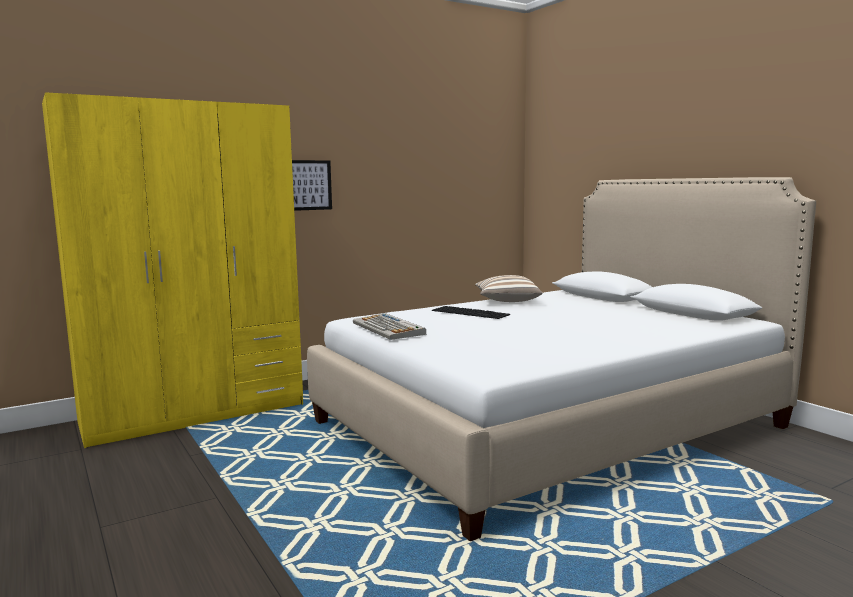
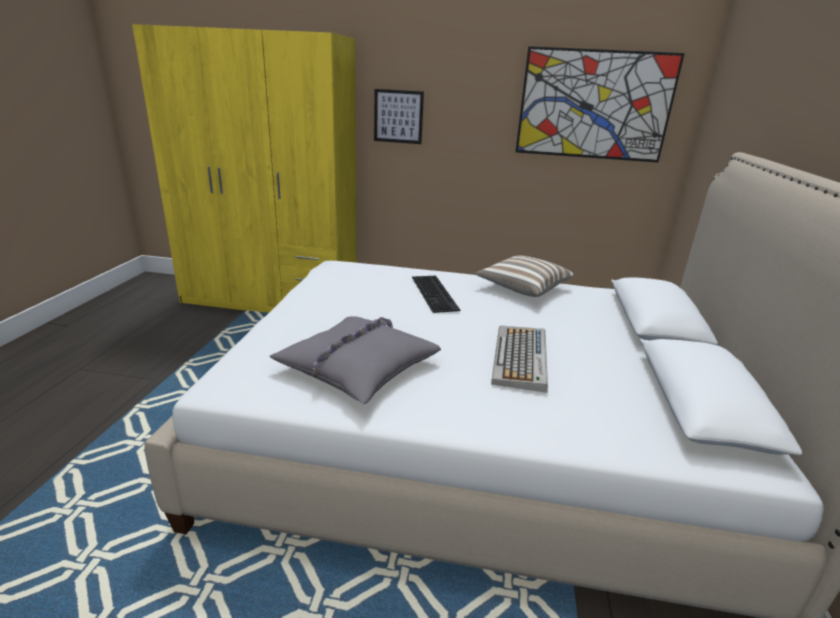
camera: 40 degrees right, 15 degrees up
(389, 328) = (317, 288): keyboard -> keyboard (521, 358)
(461, 165) = (594, 105): none -> picture
(532, 345) = (357, 367): none -> grey pillow

